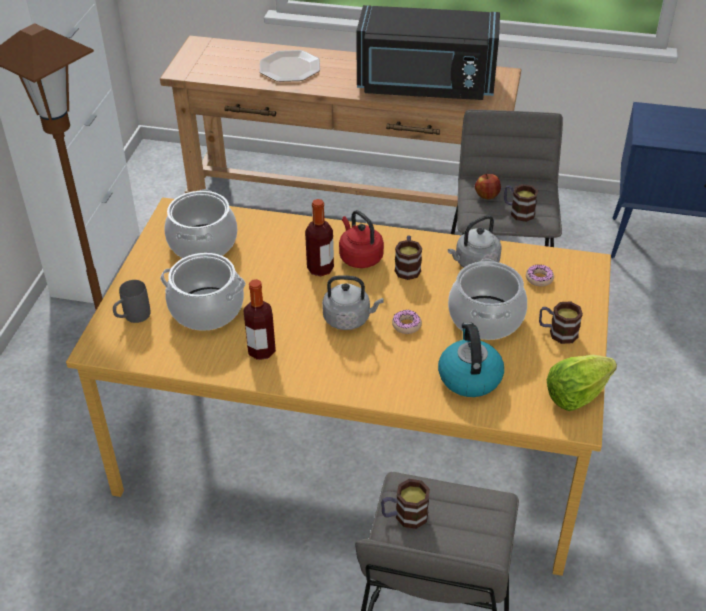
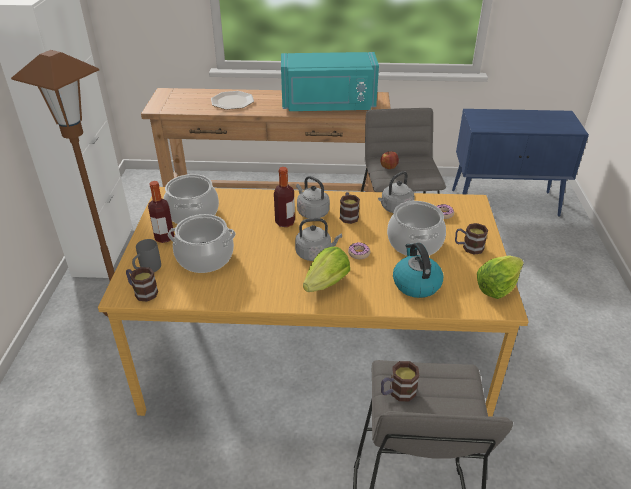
camera: 10 degrees left, 5 degrees down
(261, 351) = (254, 282): bottle -> bottle (164, 237)
(353, 363) = (326, 283): none -> lettuce
(359, 257) = (311, 212): red kettle -> grey kettle
(425, 86) = (328, 106): black microwave -> turquoise microwave
(518, 211) = (413, 175): mug -> mug (142, 292)

